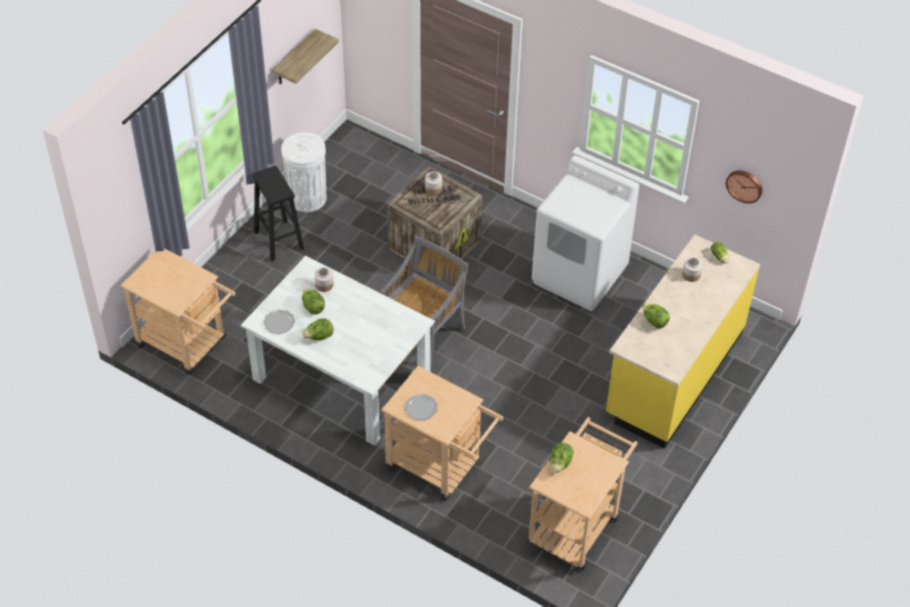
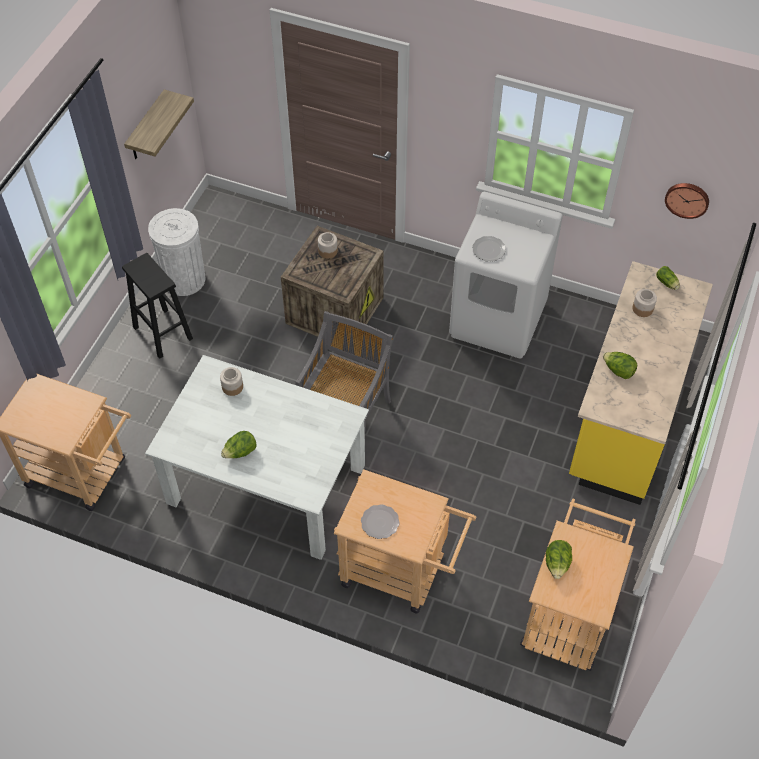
camera: 10 degrees left, 5 degrees up
(279, 323) = (189, 443): plate -> plate (488, 250)
(313, 307) = (225, 417): lettuce -> none

